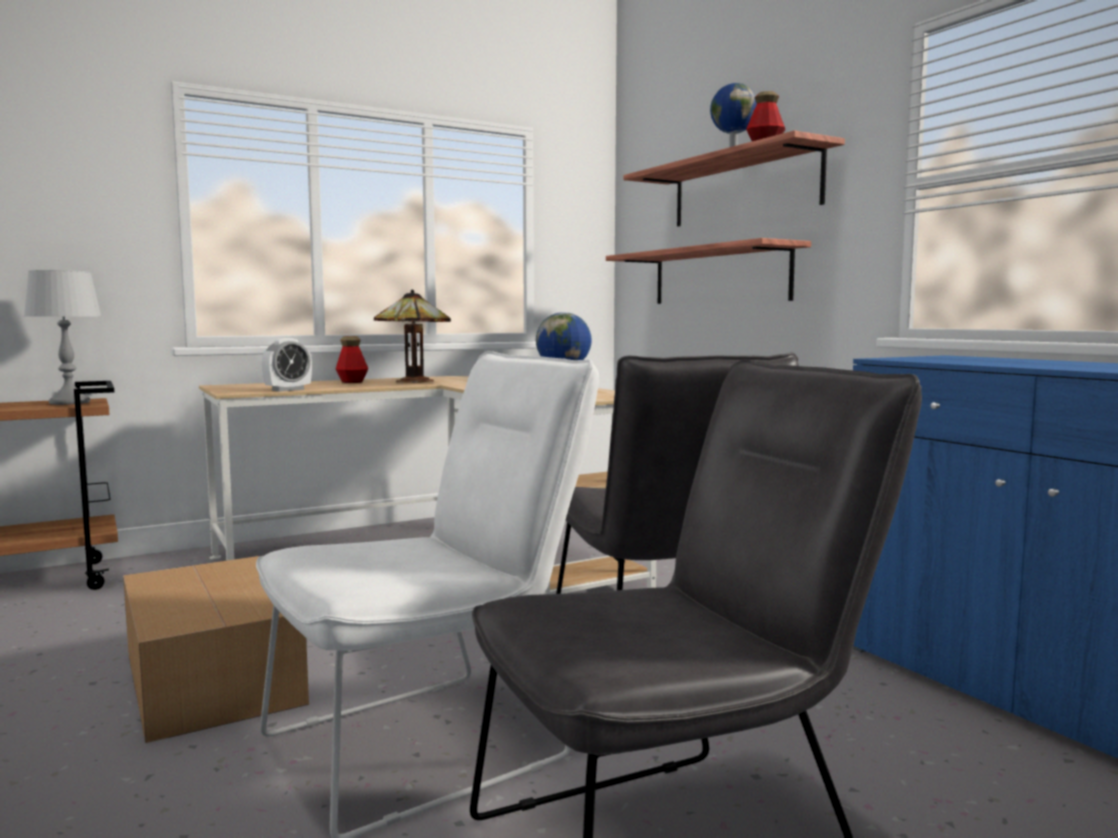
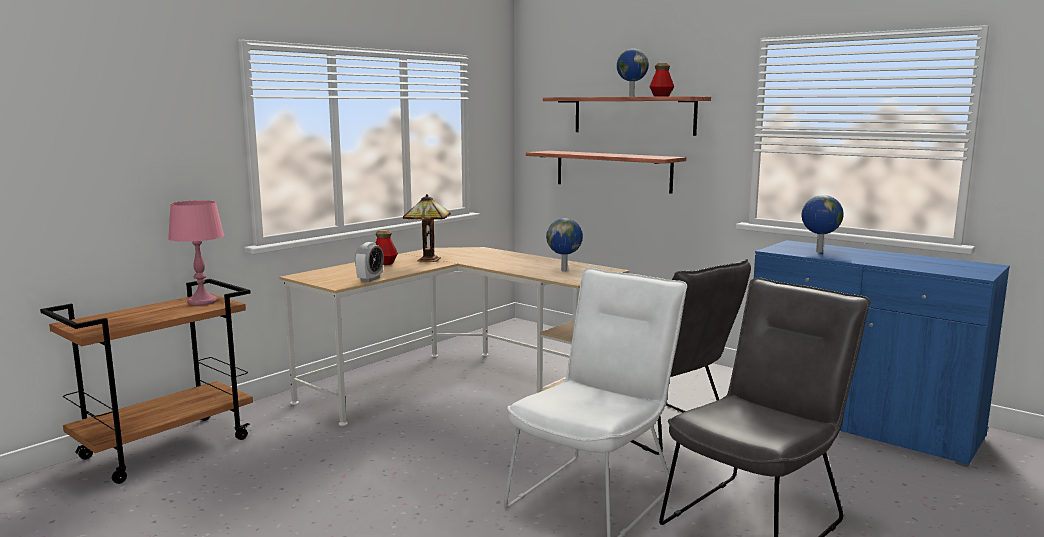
camera: 20 degrees left, 5 degrees up
(69, 402) = (202, 302): grey table lamp -> pink table lamp
(214, 677) = (423, 482): cardboard box -> none
(974, 360) = (818, 252): none -> globe

